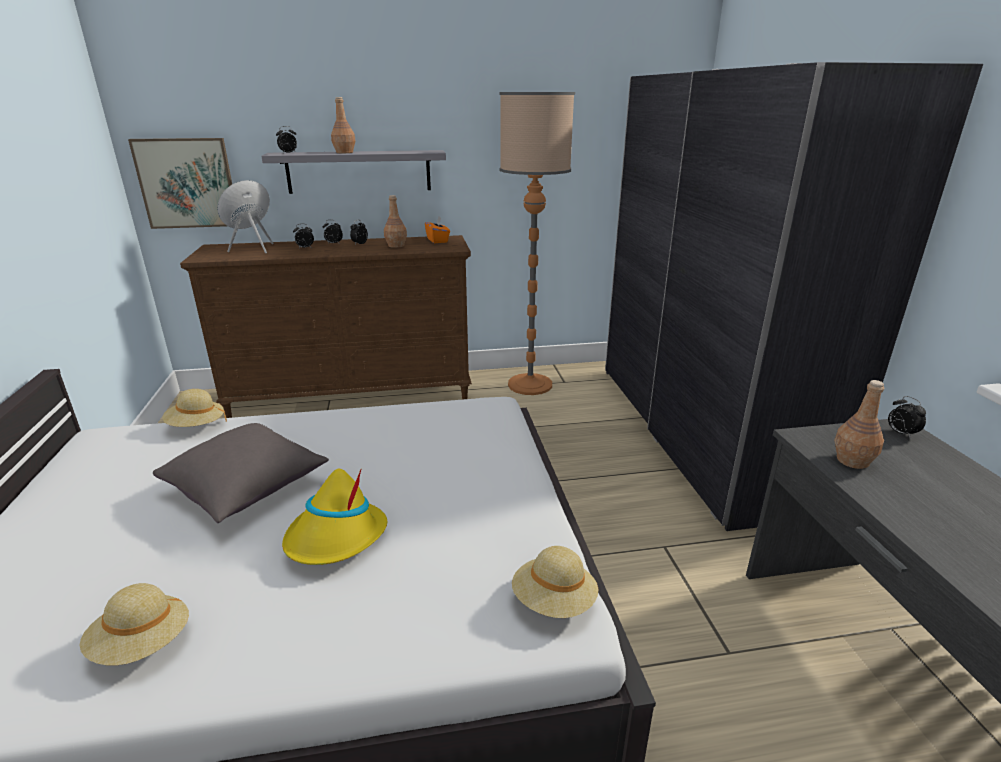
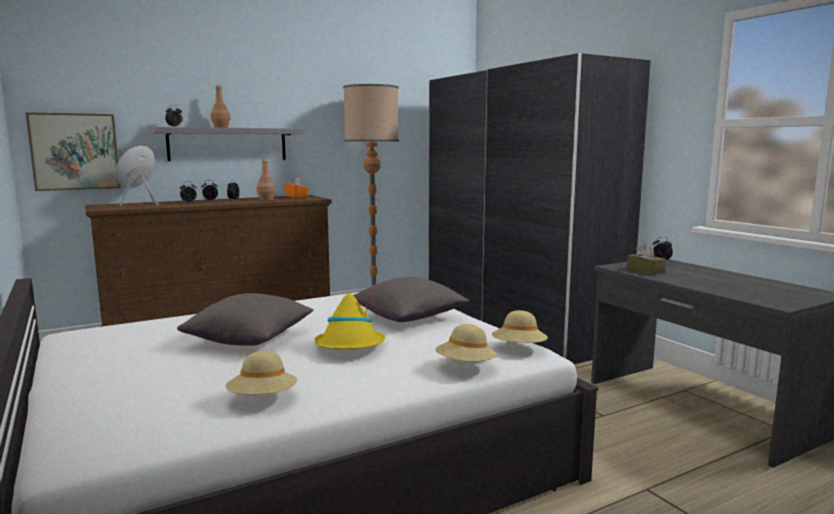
camera: 20 degrees left, 15 degrees down
(196, 426) = (161, 320): beige hat -> beige hat (465, 366)
(463, 477) = (409, 317): none -> grey pillow
(853, 461) = (645, 271): brown bottle -> brown tissue box

